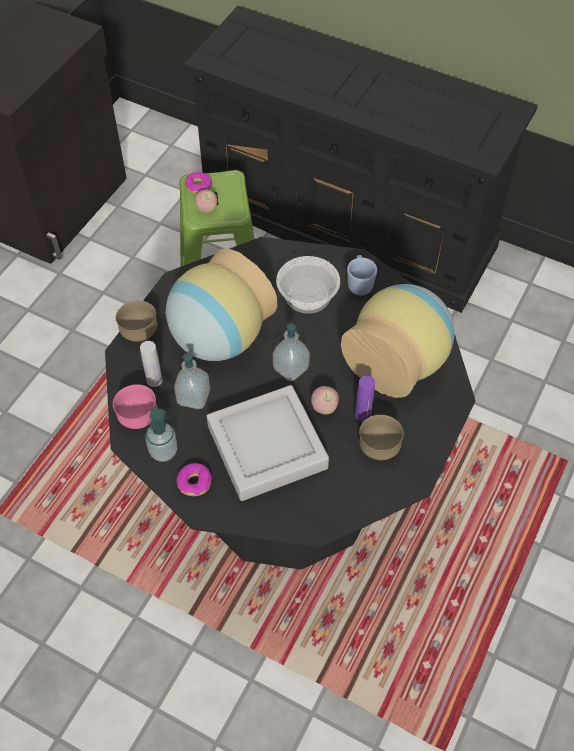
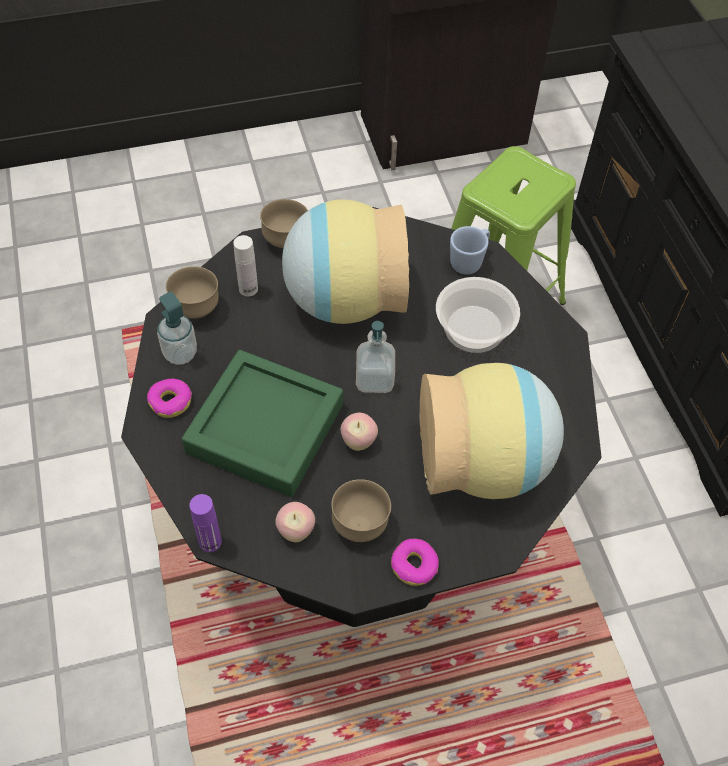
camera: 45 degrees right, 0 degrees up
(138, 418) = (196, 309): pink bowl -> brown bowl
(193, 397) = (261, 330): soap dispenser -> none
(199, 186) = (517, 165): donut -> donut (414, 566)
(207, 210) = (499, 191): apple -> apple (296, 531)
(267, 447) = (265, 428): grey tray -> green tray
(359, 283) = (539, 359): blue mug -> blue mug (469, 261)
(362, 414) = (386, 480): purple bottle -> purple bottle (210, 541)

